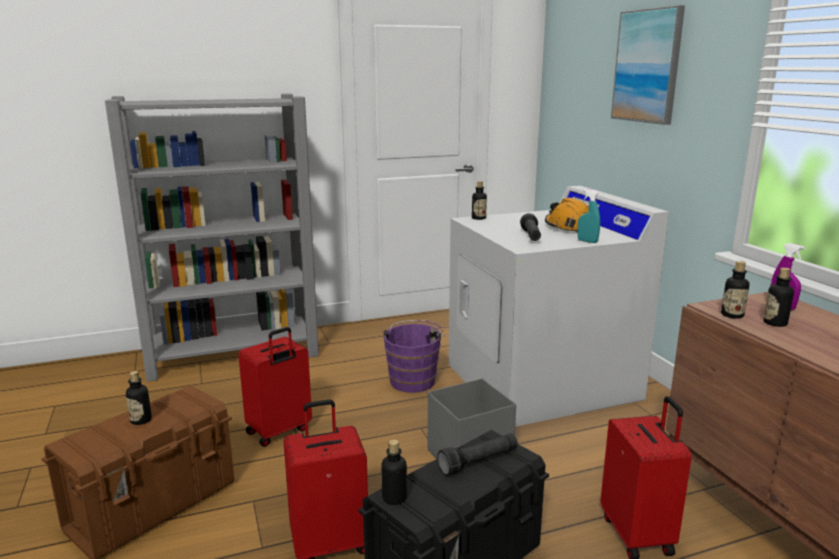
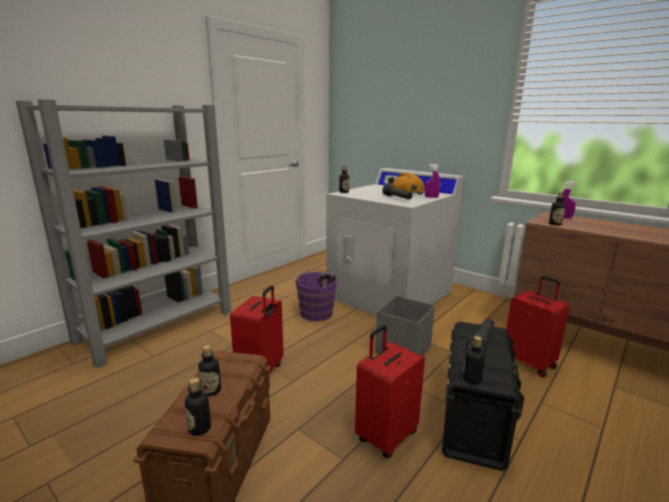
camera: 30 degrees left, 0 degrees up
(587, 241) = (431, 197): turquoise spray bottle -> purple spray bottle
(647, 66) = (425, 90): picture -> none
(775, 323) = (577, 224): bottle -> bottle (199, 428)

